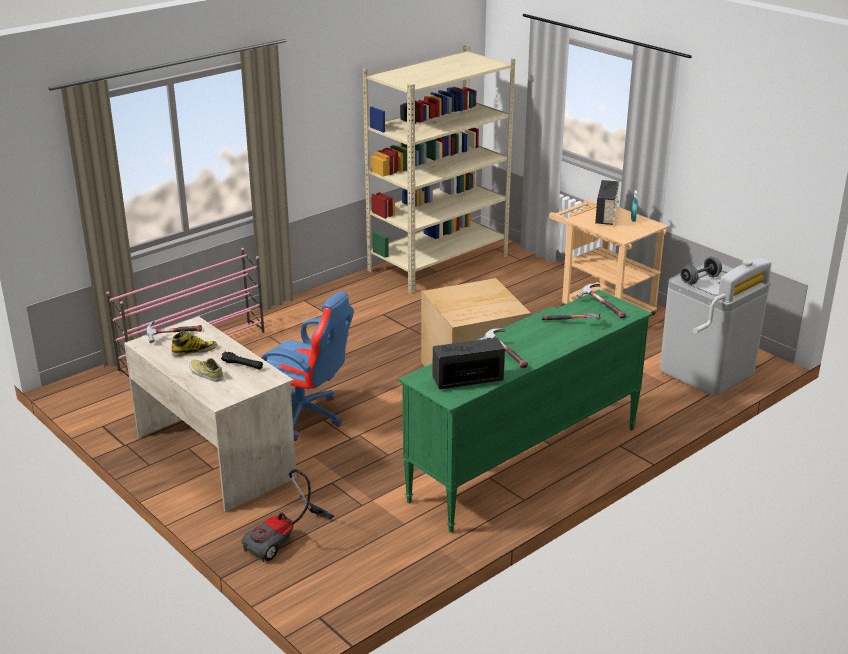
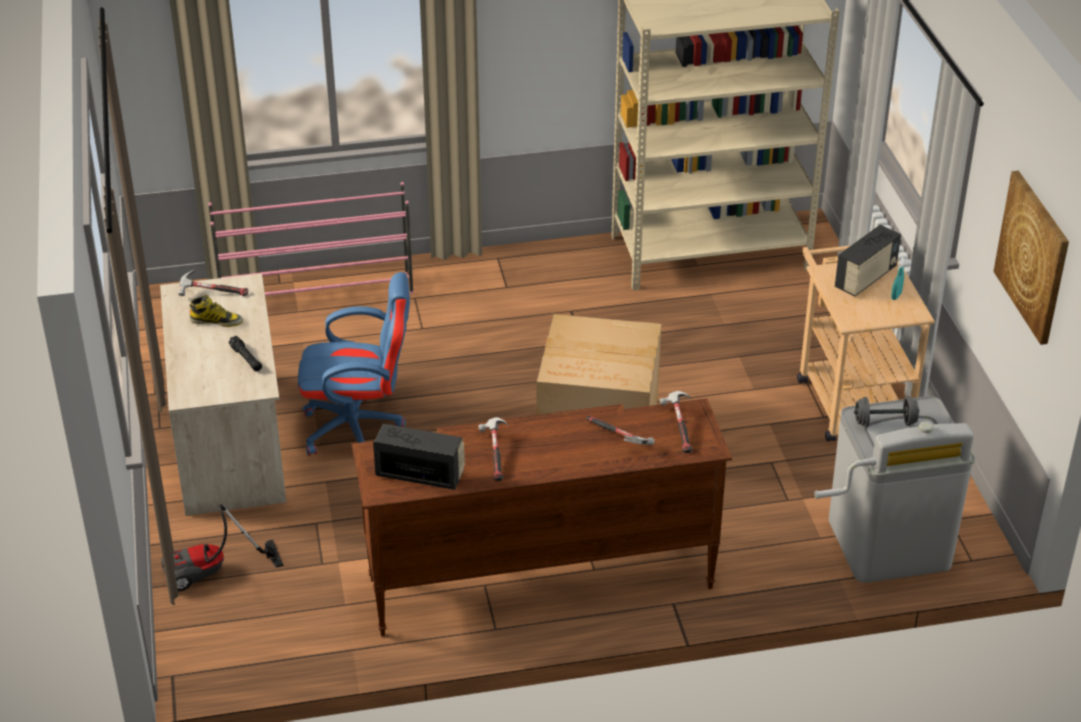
camera: 30 degrees right, 10 degrees up
(205, 374) = (201, 357): beige shoe -> none
(307, 419) = (360, 430): blue office chair -> blue office chair turned 60 degrees counterclockwise
(524, 463) = (540, 582): green cabinet -> brown cabinet
(759, 141) = (1033, 256): none -> picture

